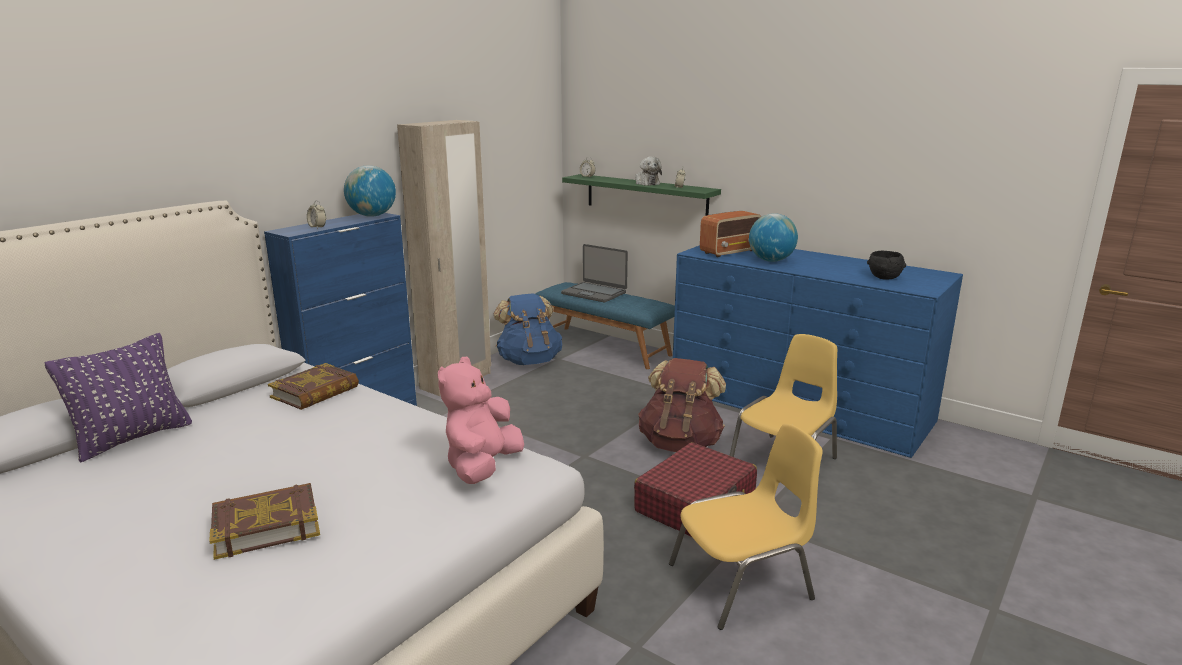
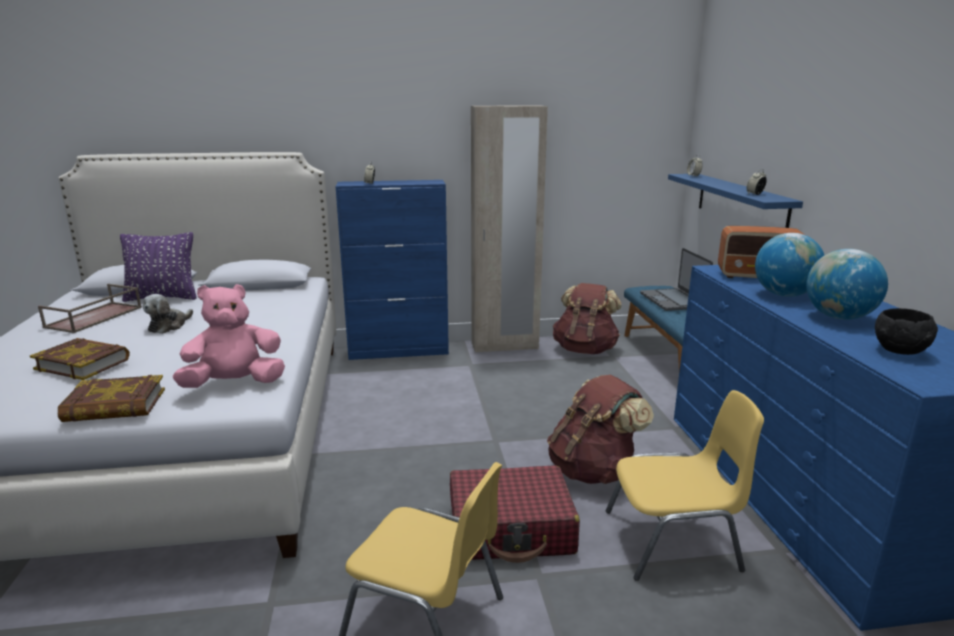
camera: 45 degrees right, 0 degrees up
(98, 491) = (94, 317): none -> brown tray
(315, 392) = (279, 303): book -> book (115, 406)
(372, 216) = (426, 182): globe -> globe (838, 317)
(529, 361) = (585, 350): blue backpack -> brown backpack
(646, 183) = (733, 187): plush toy -> plush toy (169, 326)
(646, 197) = (740, 204): green shelf -> blue shelf

